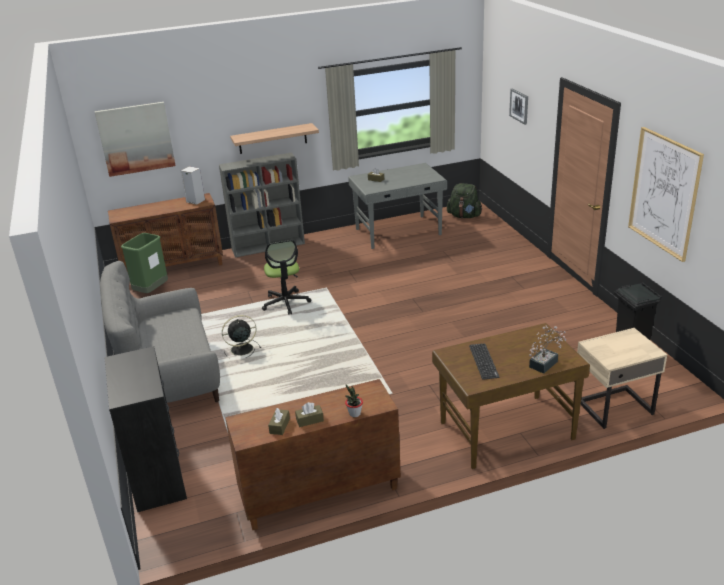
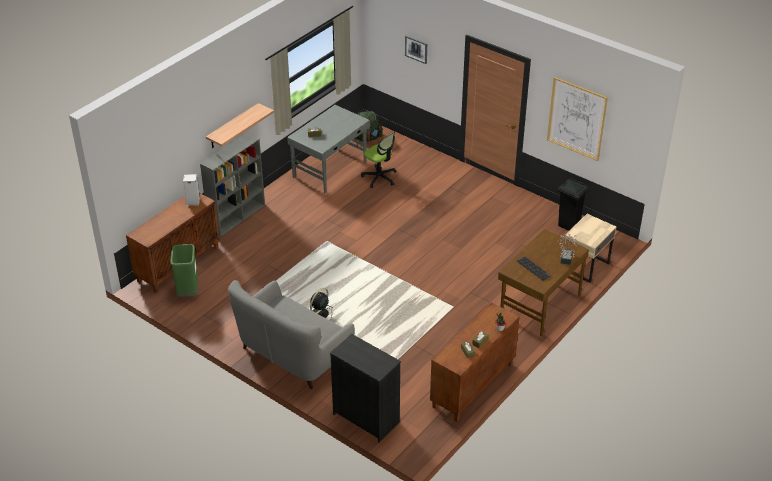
camera: 35 degrees left, 10 degrees up
(136, 138) = (144, 166): picture -> none
(286, 303) = (310, 264): office chair -> office chair (379, 177)

